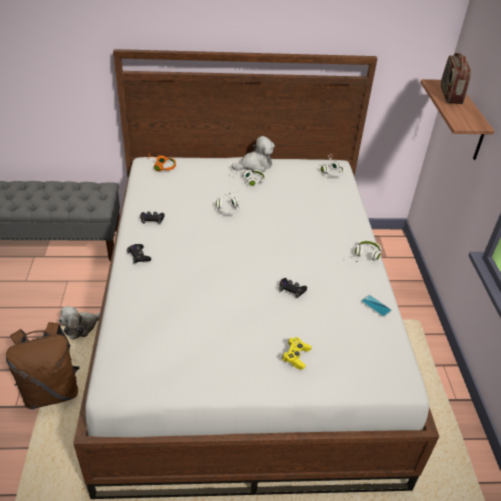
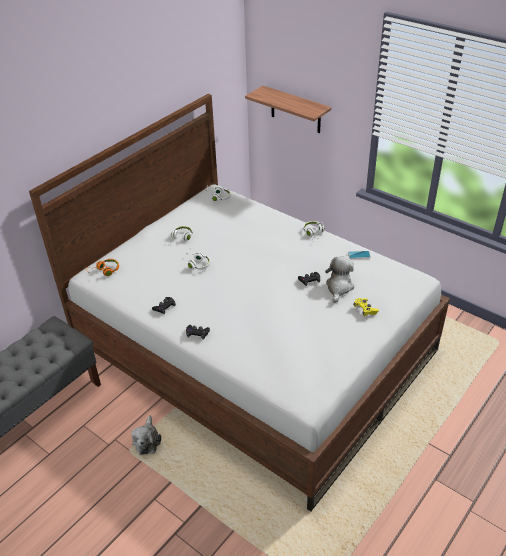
camera: 45 degrees left, 0 degrees up
(52, 391) = (193, 491): brown backpack -> none
(255, 165) = (166, 225): plush toy -> plush toy (339, 287)
(450, 95) = (276, 97): radio -> none

